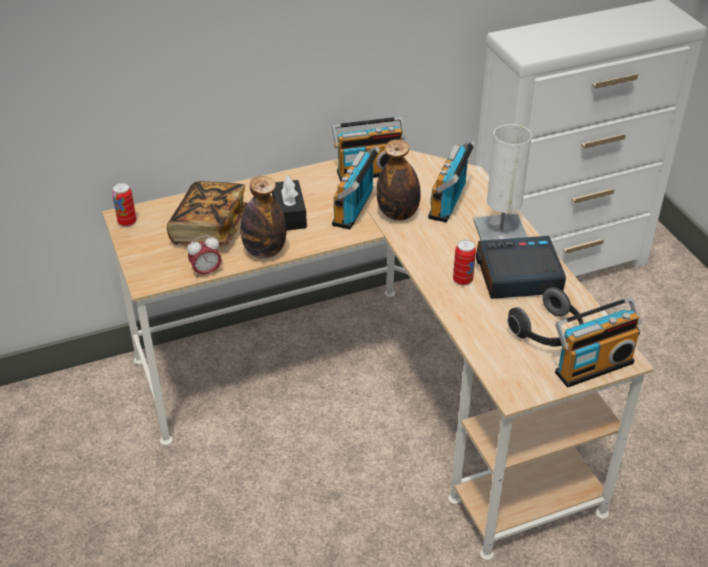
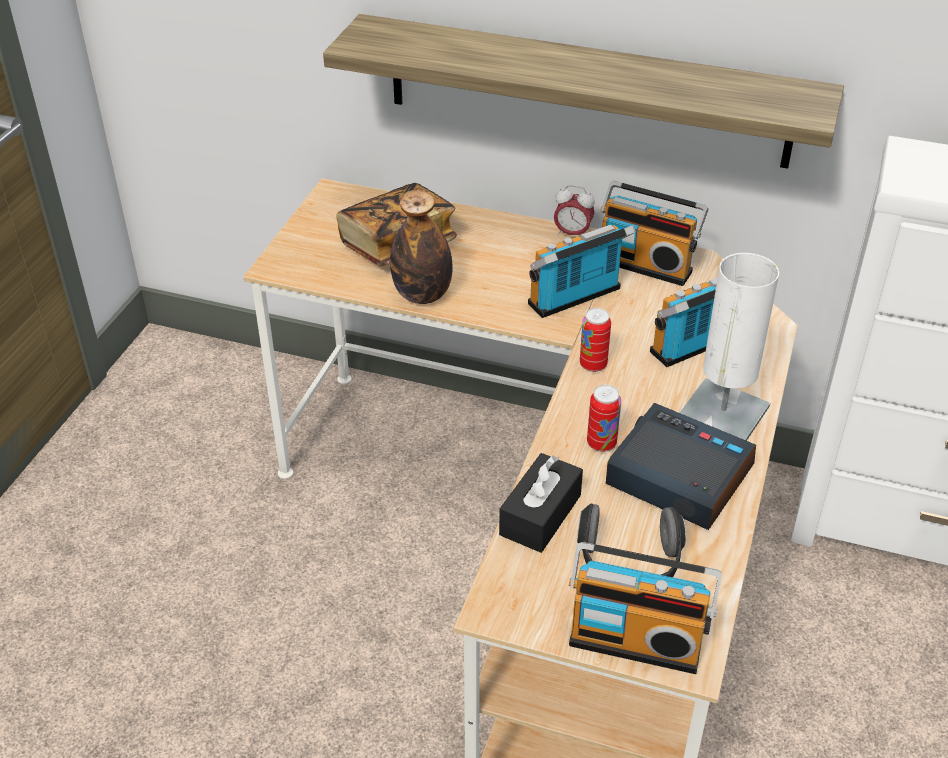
camera: 40 degrees right, 0 degrees up
(127, 222) = (330, 199): can -> can (593, 365)
(206, 272) = (340, 286): alarm clock -> alarm clock (572, 234)
(289, 214) = (497, 269): black tissue box -> black tissue box (540, 515)
(294, 72) = (587, 91): none -> shelf
(398, 214) = (619, 329): bottle -> none

